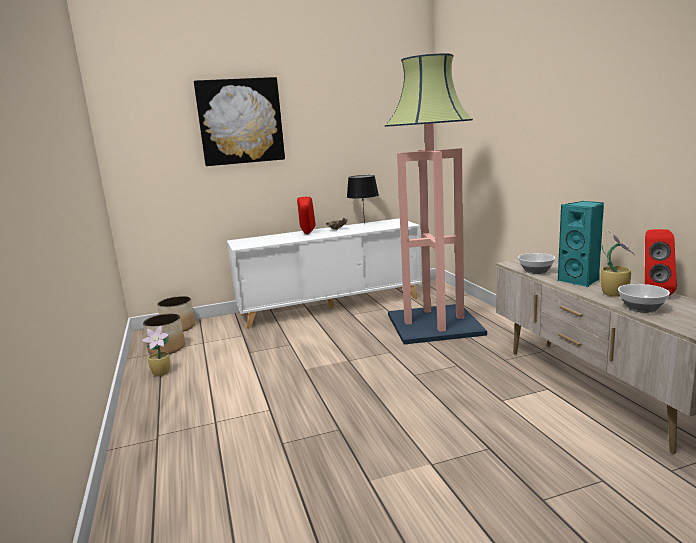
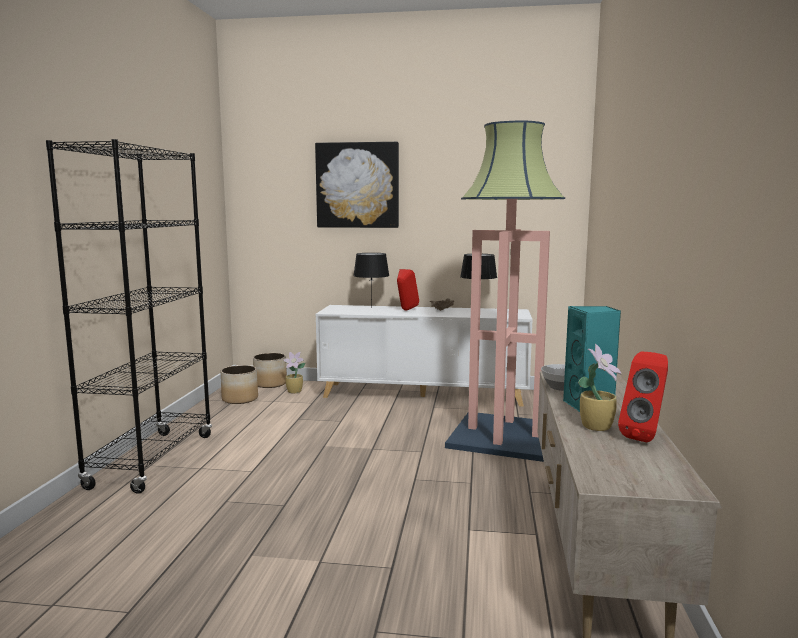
camera: 25 degrees right, 5 degrees down
(154, 430) = (152, 461): none -> black bookcase
(162, 373) = (212, 418): potted plant -> potted plant (295, 392)
(273, 237) = (372, 308): none -> black table lamp
(642, 308) = (592, 447): bowl -> none

